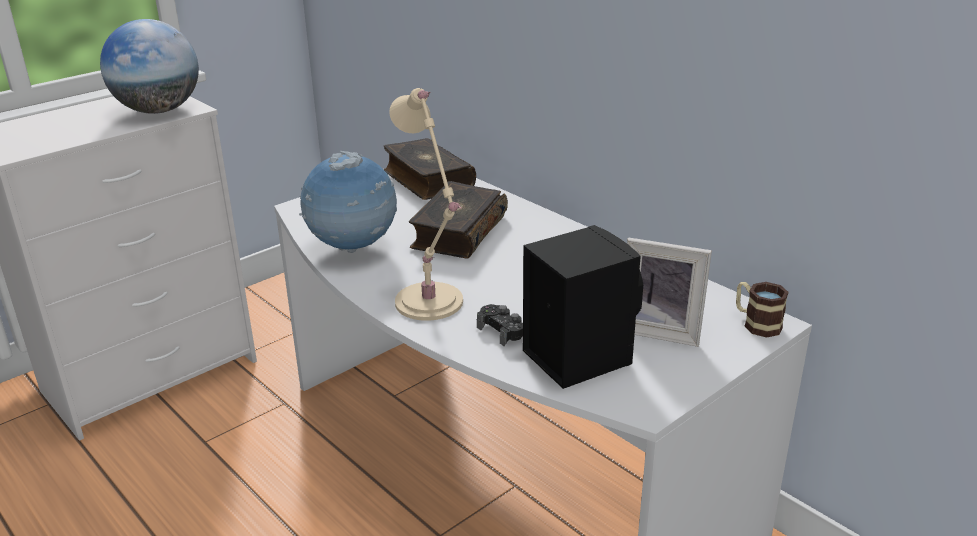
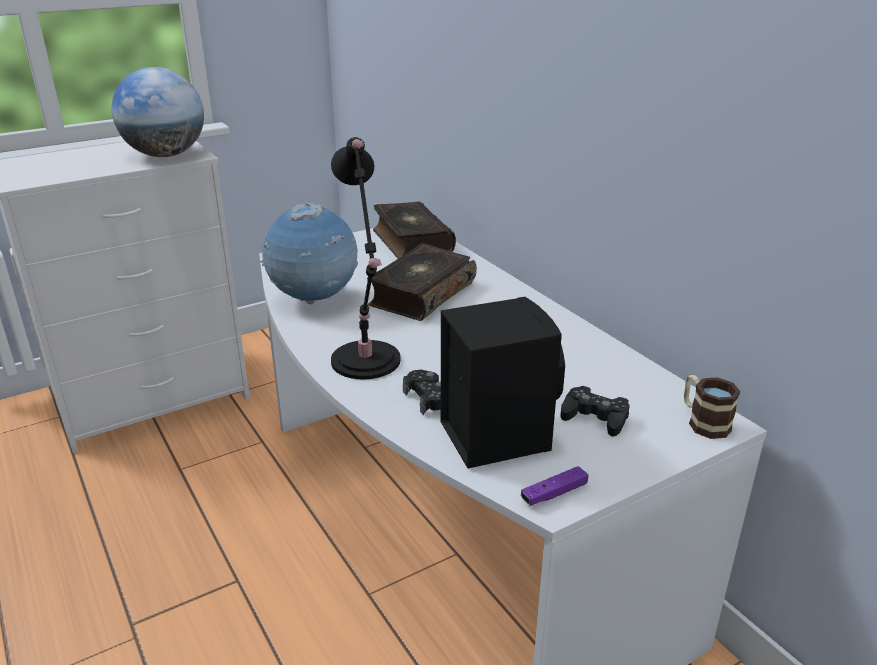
camera: 10 degrees right, 0 degrees up
(430, 305) = (366, 364): beige table lamp -> black table lamp
(646, 400) = (554, 493): none -> purple game controller
(661, 330) = (595, 417): picture frame -> black game controller

